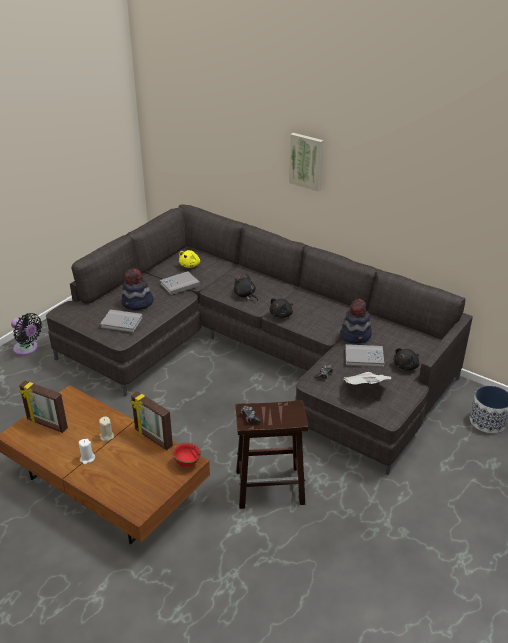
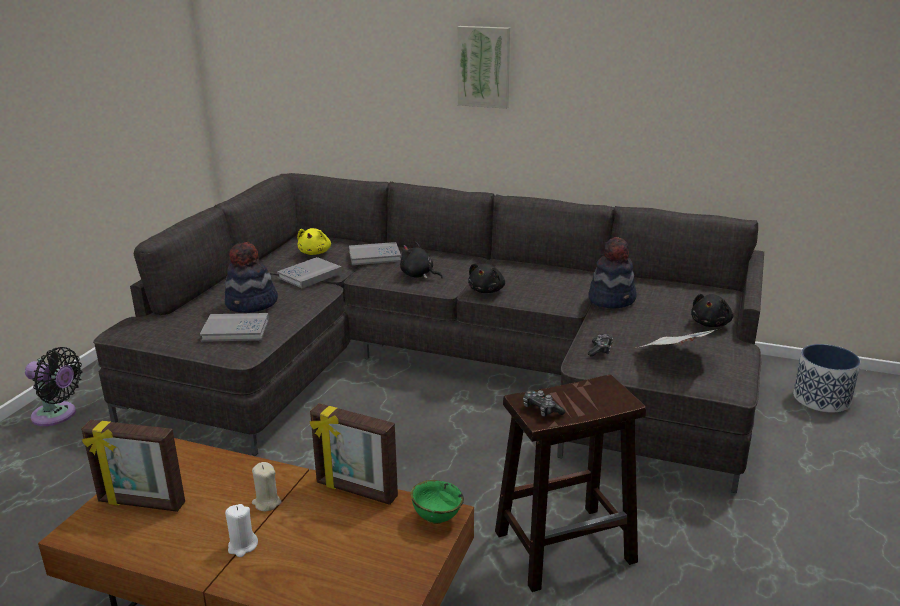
camera: 15 degrees left, 10 degrees down
(186, 462) = (436, 518): red bowl -> green bowl
(364, 357) = (643, 322): grey book -> grey book (374, 256)

